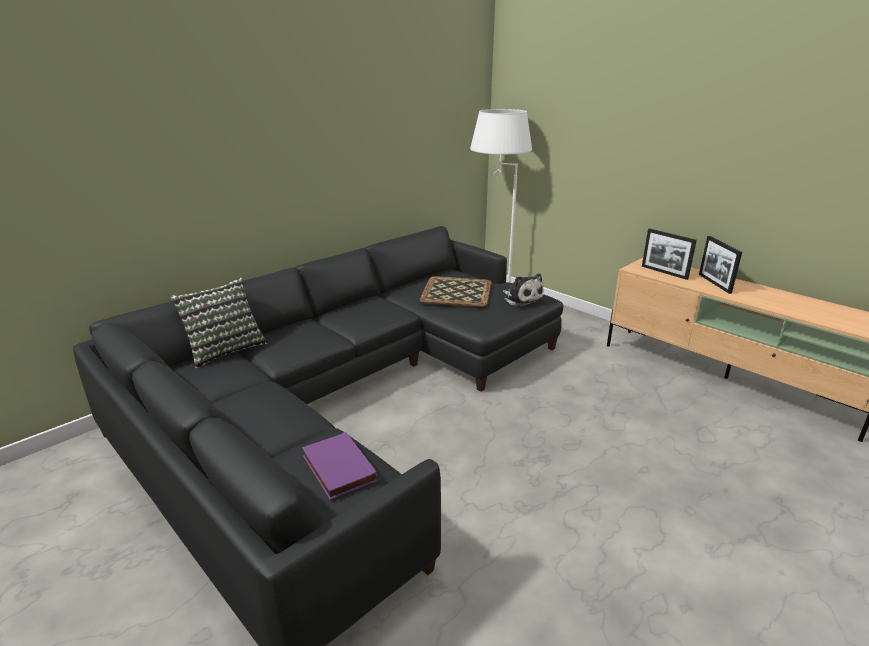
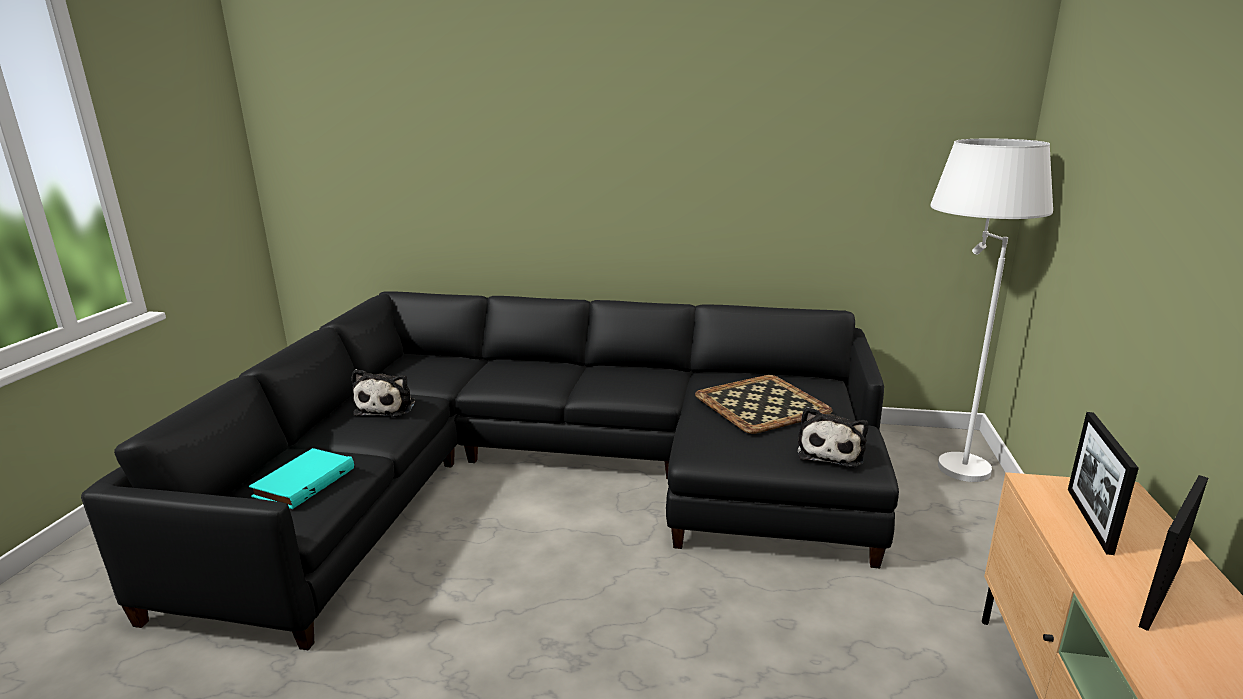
camera: 55 degrees right, 5 degrees down
(225, 349) = (470, 358): pillow -> none
(256, 404) = (387, 406): none -> plush toy
(337, 469) = (303, 481): purple book -> turquoise book

